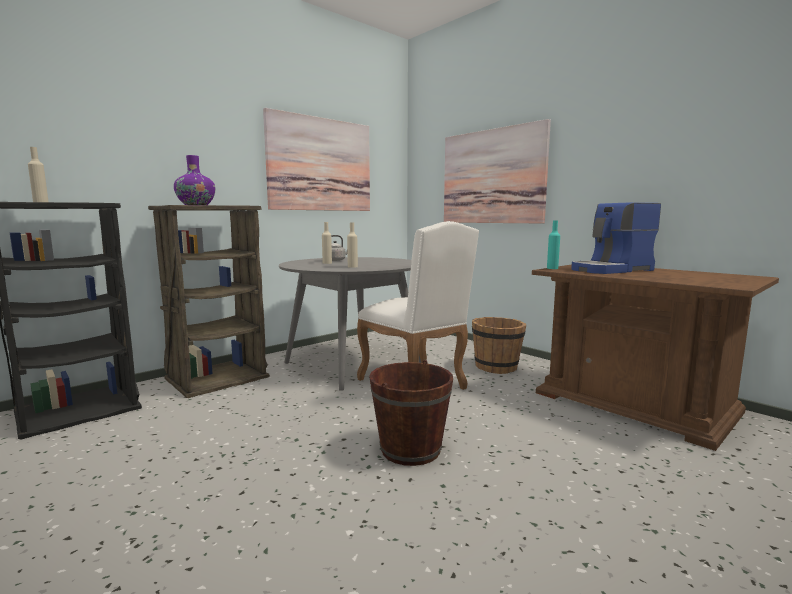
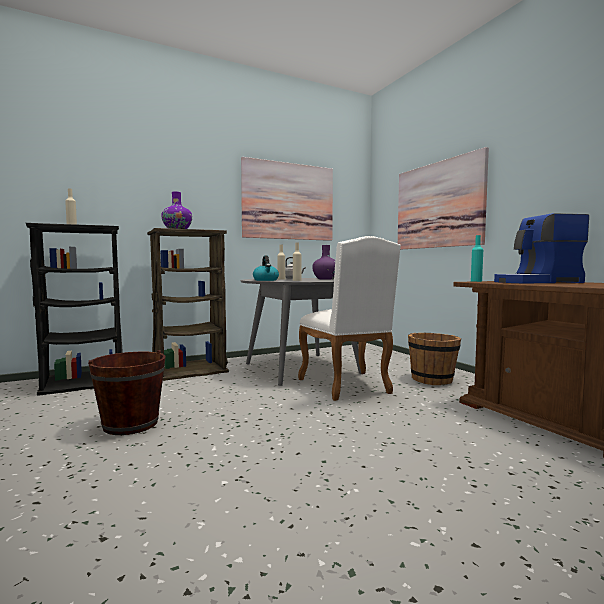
camera: 15 degrees right, 5 degrees down
(315, 267) = (266, 280): none -> kettle
(377, 261) = (325, 279): none -> purple vase
(410, 449) = (312, 432): brown bucket -> brown bucket (131, 424)

